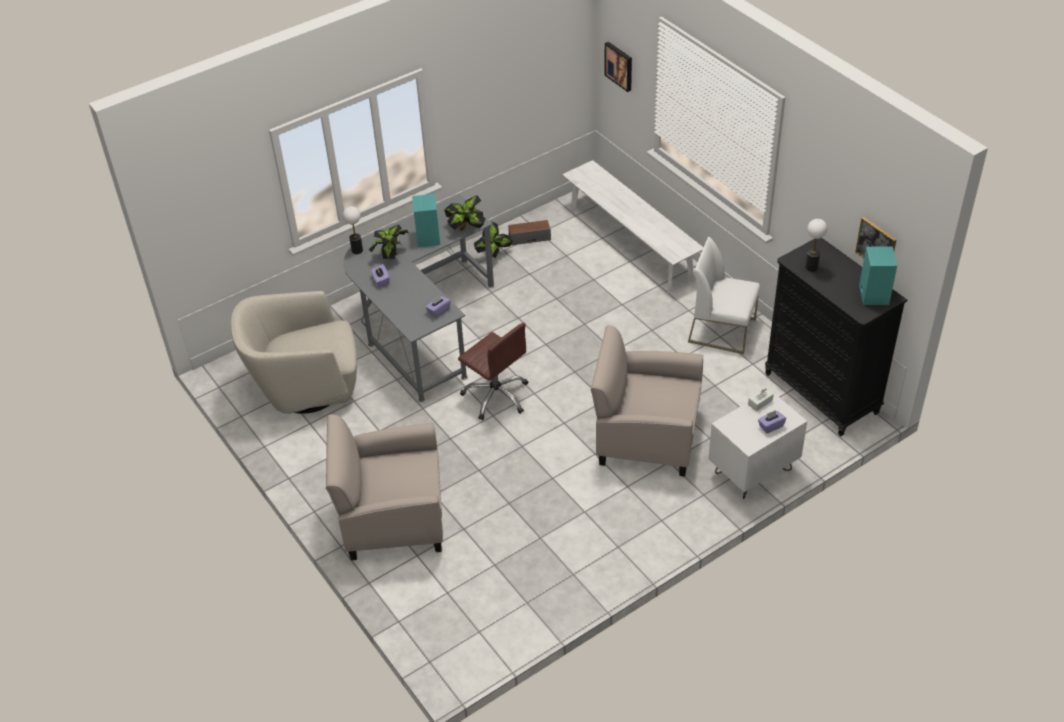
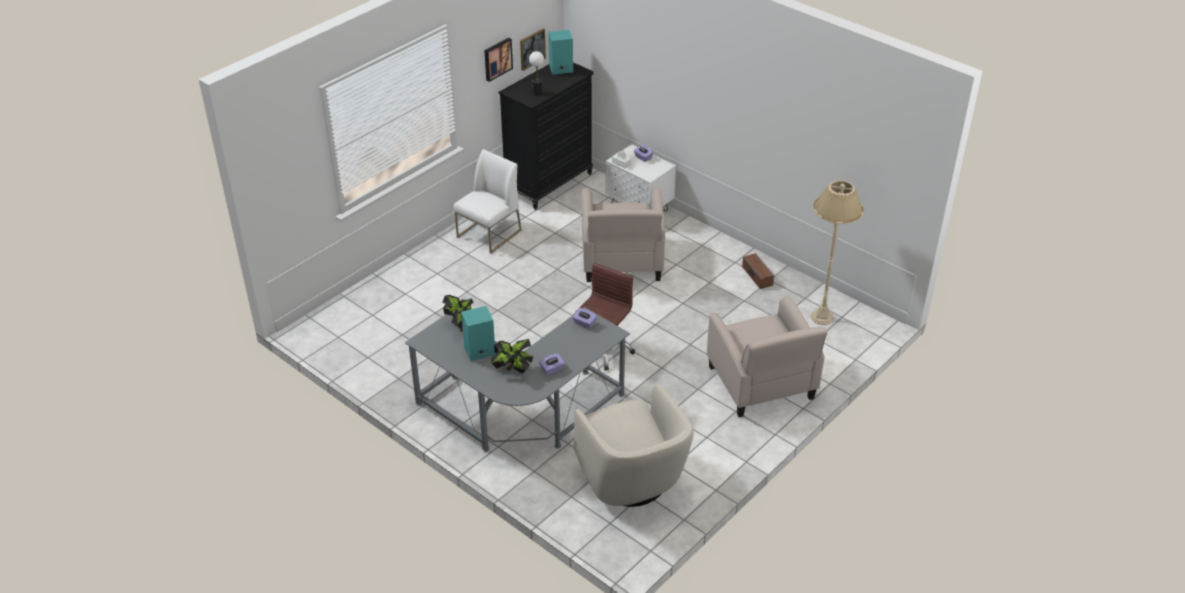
camera: 105 degrees left, 5 degrees down
(357, 250) = (509, 397): table lamp -> none
(485, 609) = (822, 317): none -> beige floor lamp
(493, 255) = (408, 384): potted plant -> none
(529, 237) = (376, 363): speaker -> speaker (757, 276)
(619, 66) = (285, 183): picture -> picture (497, 59)
(630, 244) = (381, 296): white bench -> none
(722, 330) = (489, 234): white chair -> white chair turned 150 degrees counterclockwise

